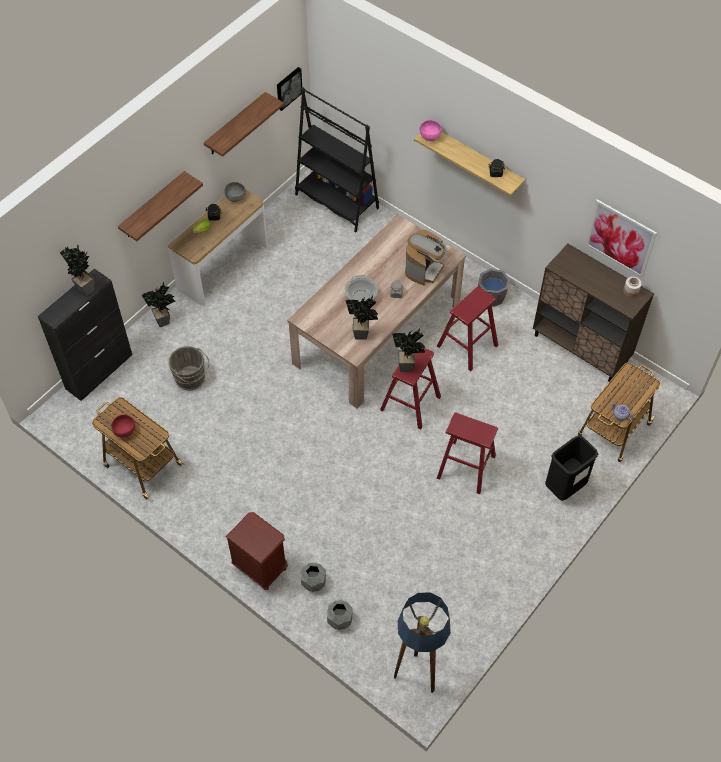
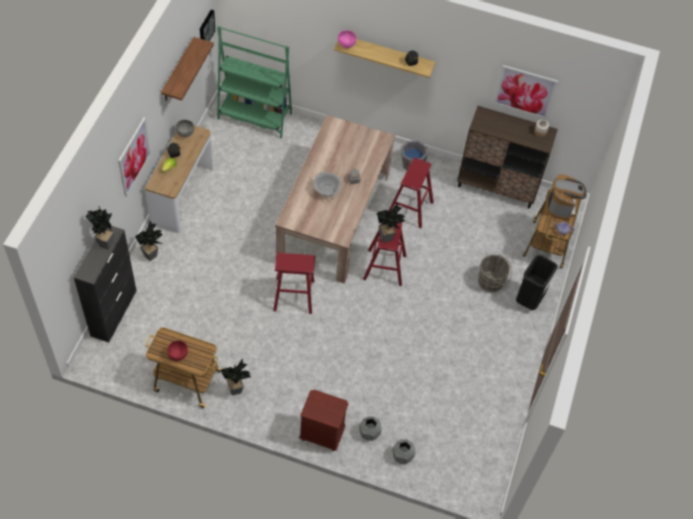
camera: 25 degrees left, 0 degrees up
(153, 206) = (134, 157): shelf -> picture
(191, 379) = (197, 297): grey bucket -> grey bucket (492, 282)
(337, 201) = (254, 116): black bookcase -> green bookcase
(363, 336) = (342, 221): potted plant -> potted plant (237, 390)
(417, 677) = (480, 481): floor lamp -> none
(424, 269) = (367, 154): coffee machine -> coffee machine (562, 206)
(466, 467) = (449, 305): red stool -> red stool (294, 295)

